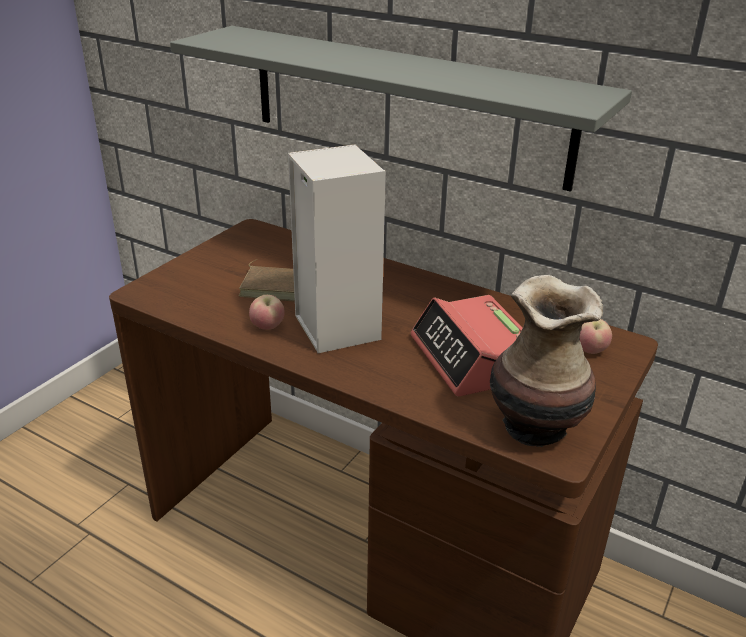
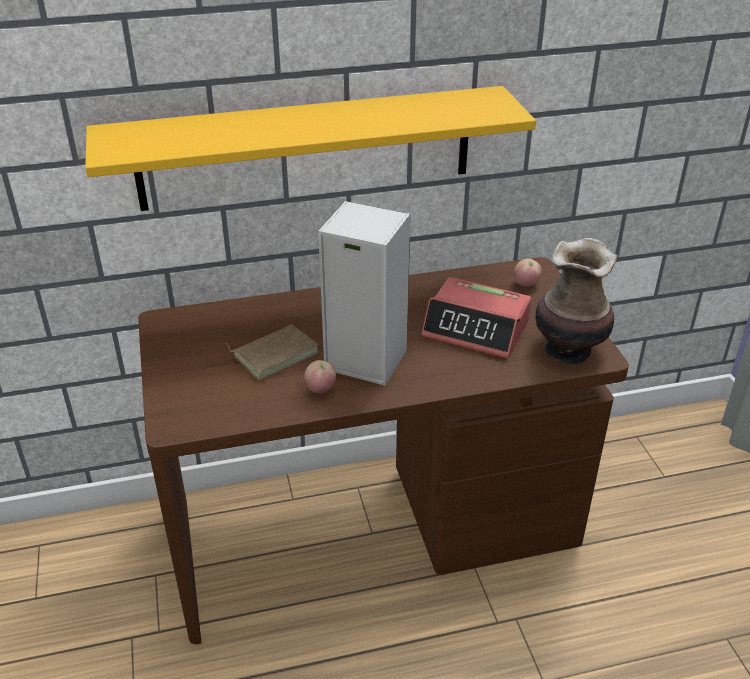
camera: 45 degrees left, 5 degrees up
(404, 104) = (306, 148): grey shelf -> yellow shelf

